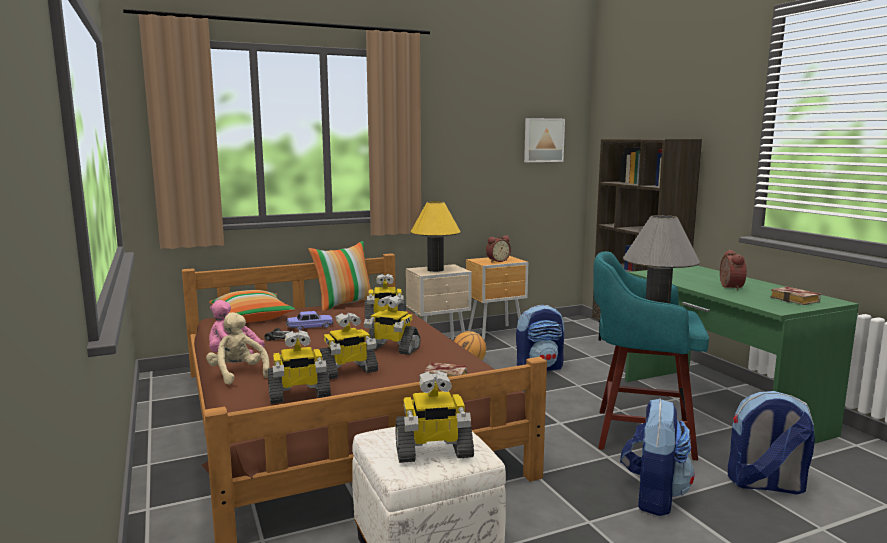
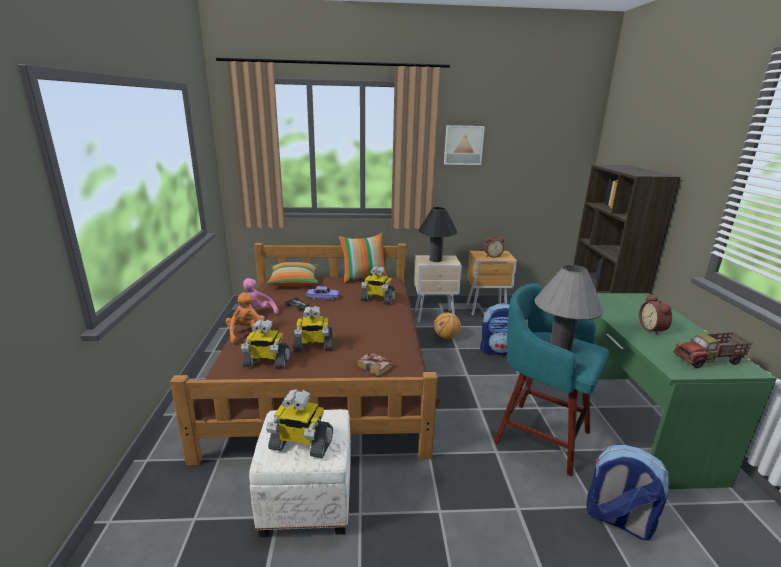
camera: 20 degrees right, 10 degrees up
(238, 374) = (246, 334): beige plush toy -> orange plush toy
(391, 349) = (360, 329): toy robot -> none
(435, 270) = (435, 260): yellow table lamp -> black table lamp
(543, 140) = (550, 157): picture -> picture (463, 145)
(653, 496) = (508, 502): backpack -> none
(728, 287) = (653, 329): alarm clock -> alarm clock turned 150 degrees clockwise
(797, 300) = (709, 360): book -> toy truck

